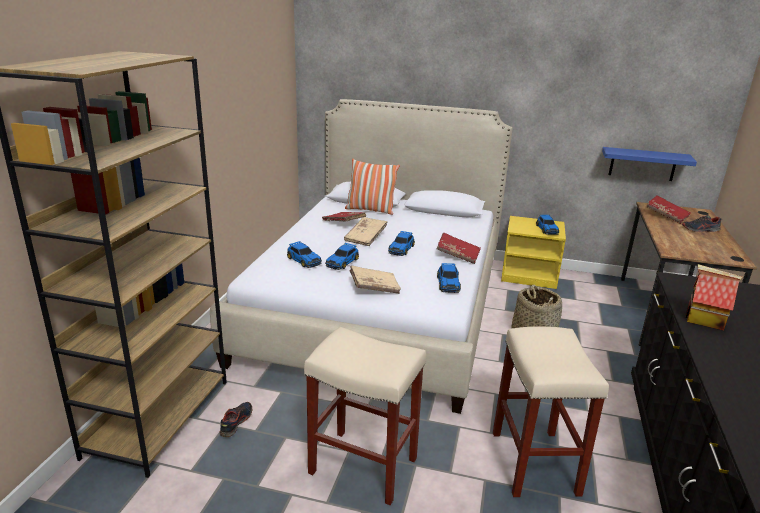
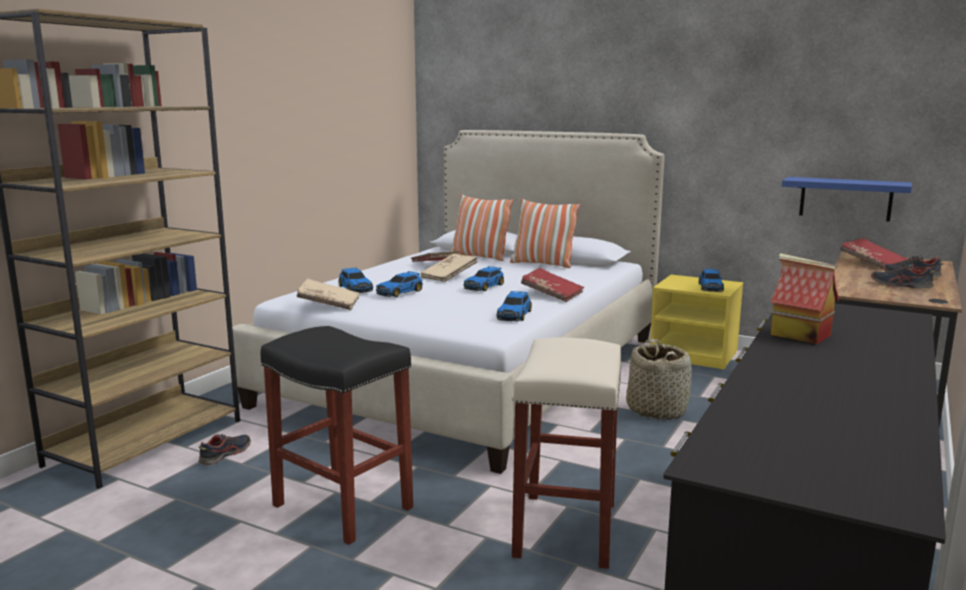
camera: 15 degrees right, 10 degrees down
(361, 466) = (341, 506): beige stool -> black stool
(374, 287) = (418, 313): beige book -> beige book (328, 305)
(424, 216) = (543, 264): none -> pillow
(702, 242) = (900, 285): none -> shoe

